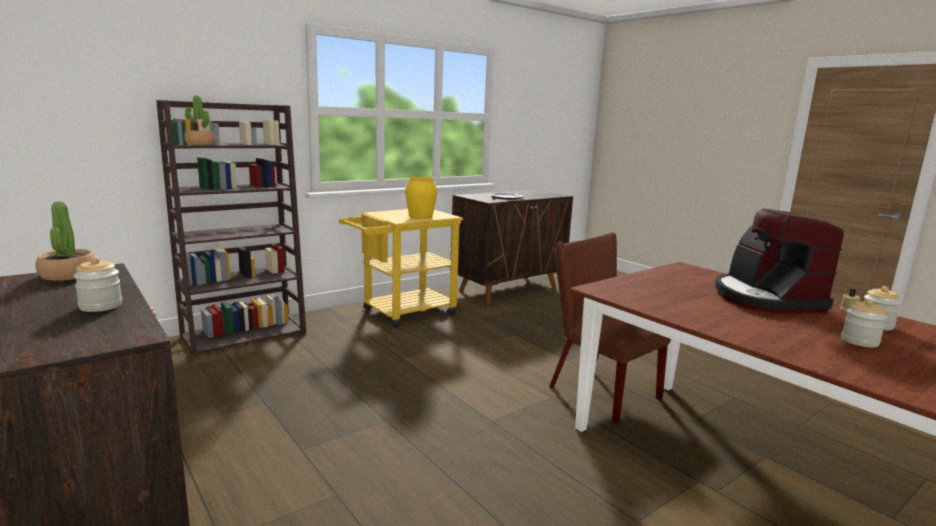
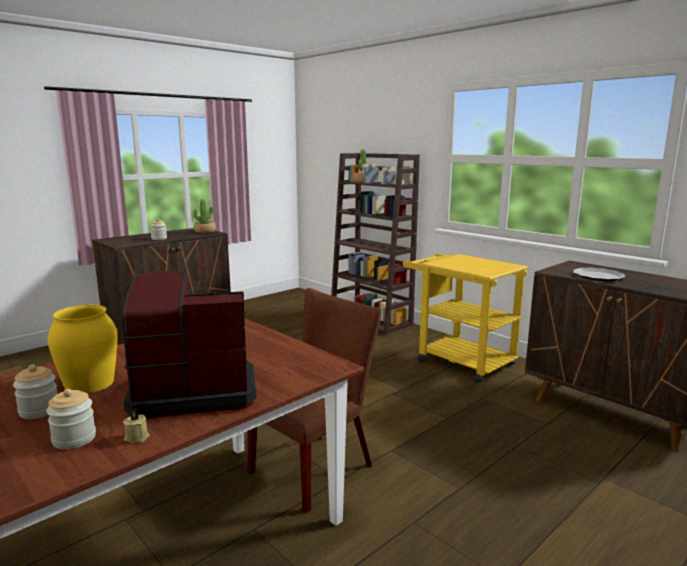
camera: 85 degrees right, 0 degrees up
(420, 217) = (465, 266): yellow vase -> yellow vase (90, 383)

